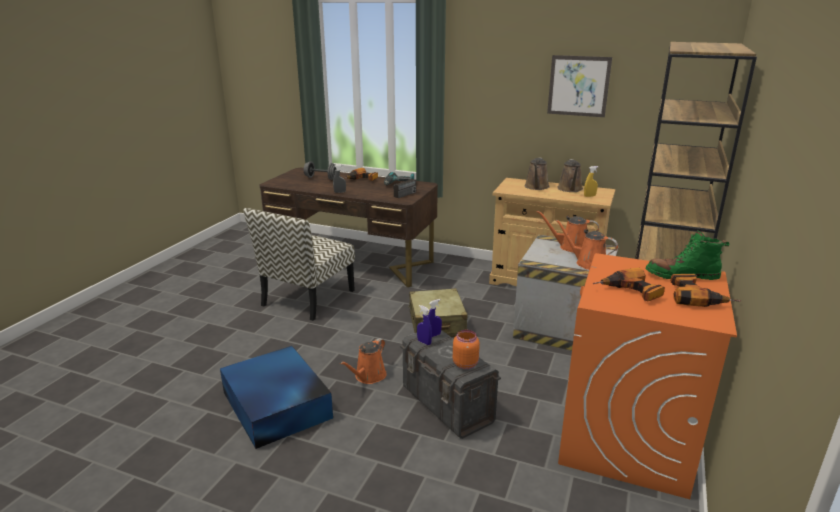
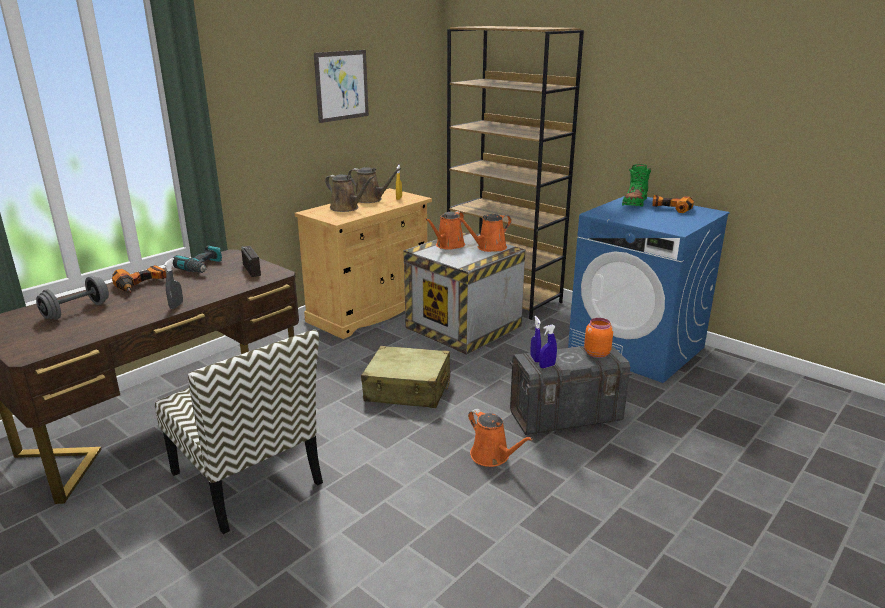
camera: 70 degrees left, 0 degrees up
(276, 406) = (525, 542): blue storage box -> none
(626, 439) = (637, 348): orange washing machine -> blue washing machine
(630, 293) = (662, 219): power drill -> none

